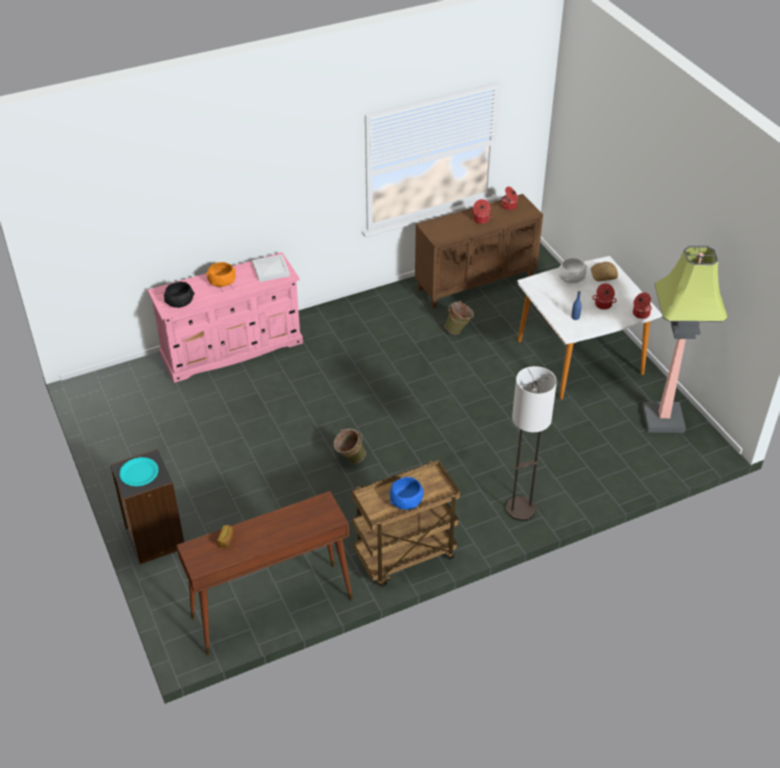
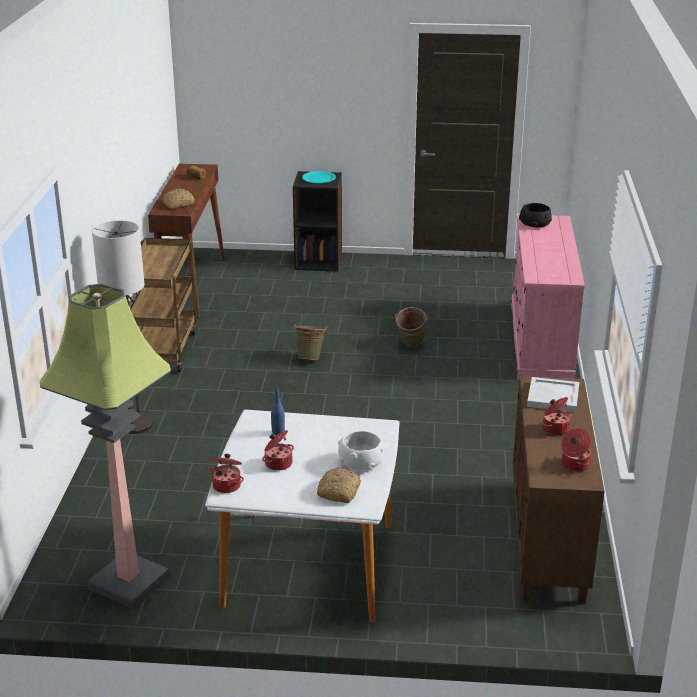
camera: 120 degrees right, 15 degrees down
(221, 281) = (552, 247): orange bowl -> none
(271, 270) = (552, 272): white tray -> white tray (552, 397)
(308, 515) = (178, 204): none -> bread
(406, 500) = (152, 263): blue bowl -> none
(459, 330) = (452, 488): green bucket -> green bucket (410, 345)

